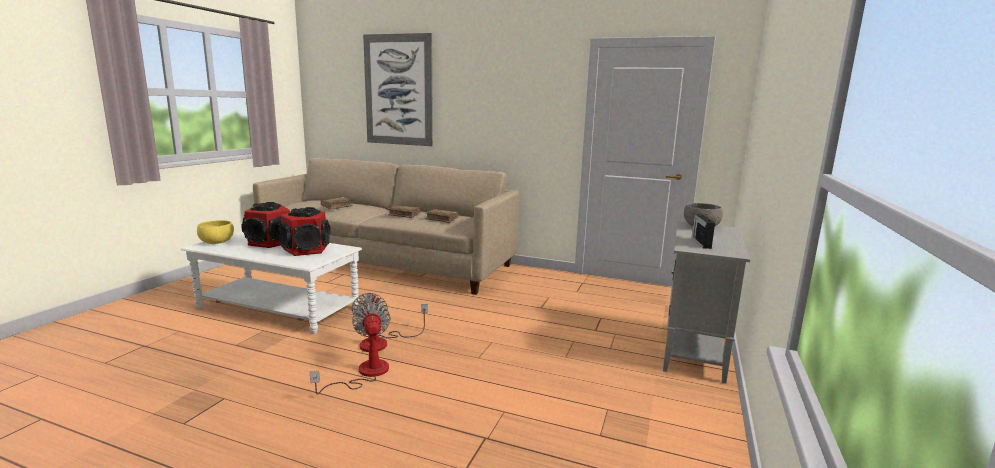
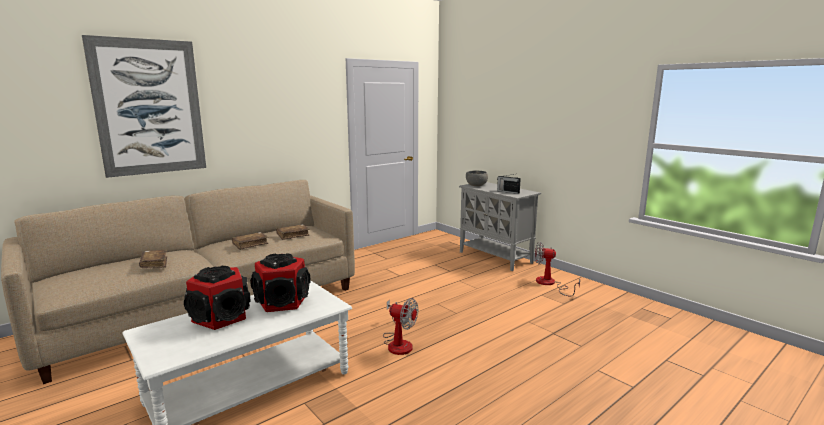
camera: 60 degrees left, 0 degrees up
(216, 242) = (162, 349): yellow bowl -> none
(364, 374) = (446, 359): fan -> fan (550, 284)

